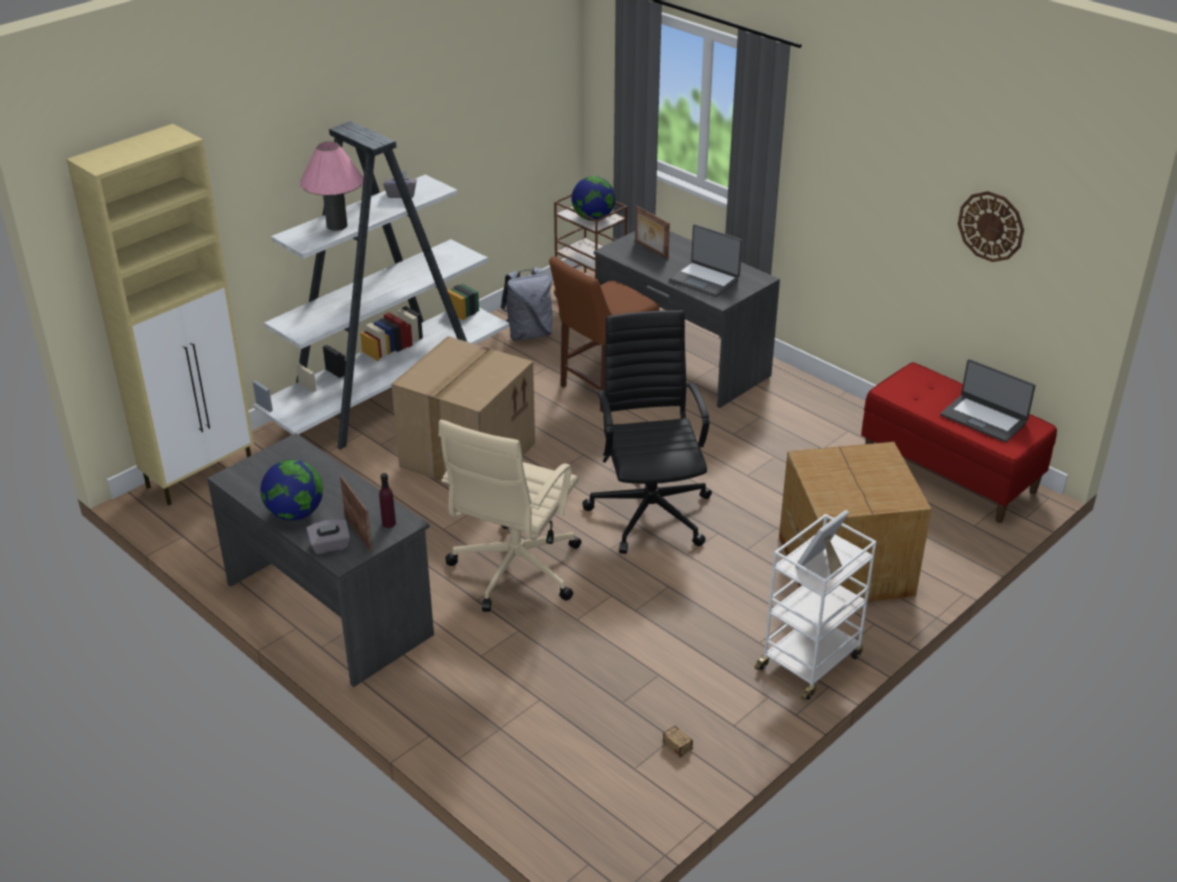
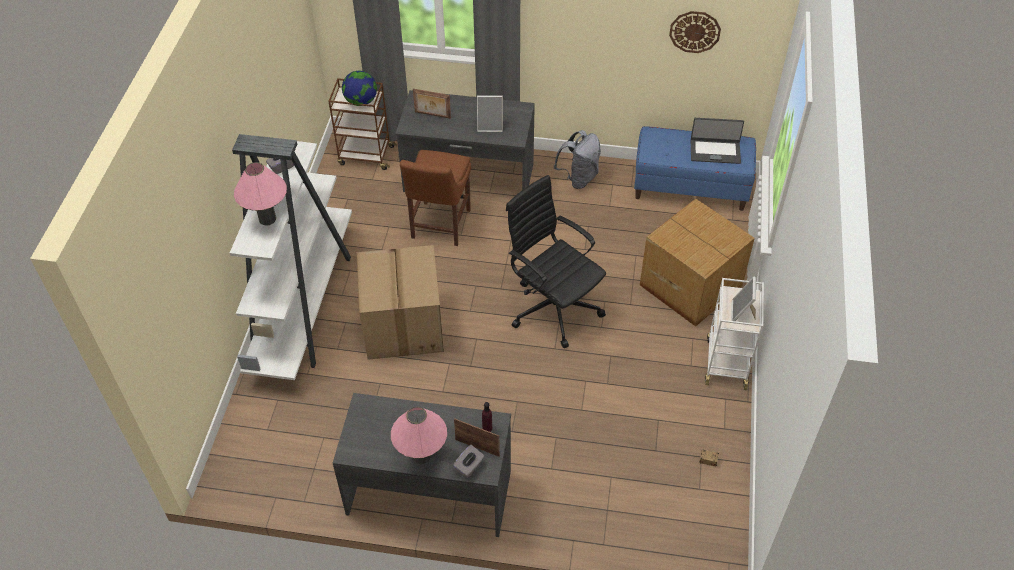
camera: 35 degrees left, 15 degrees up
(201, 474) = (236, 441): beige cabinet -> none
(295, 514) = (421, 456): globe -> pink table lamp
(514, 571) = (514, 397): beige office chair -> none
(529, 334) = (350, 205): grey backpack -> grey backpack (578, 178)
(704, 280) = (490, 126): laptop -> picture frame
(949, 473) = (690, 187): red bench -> blue bench

